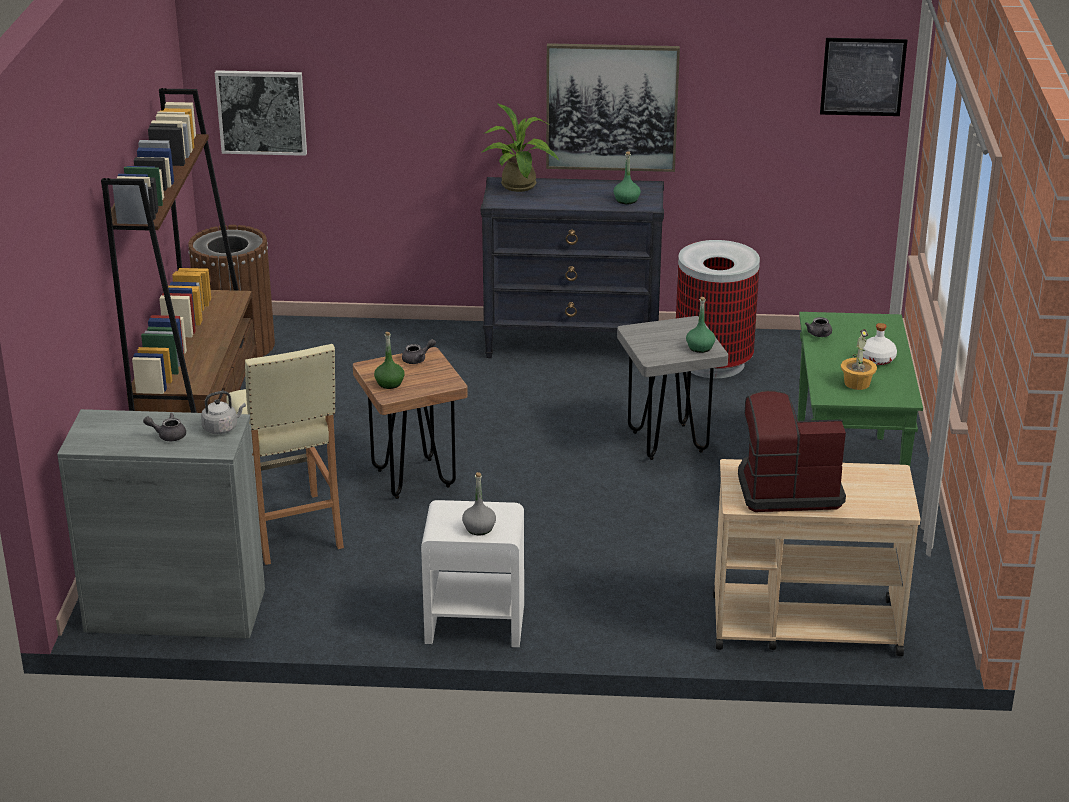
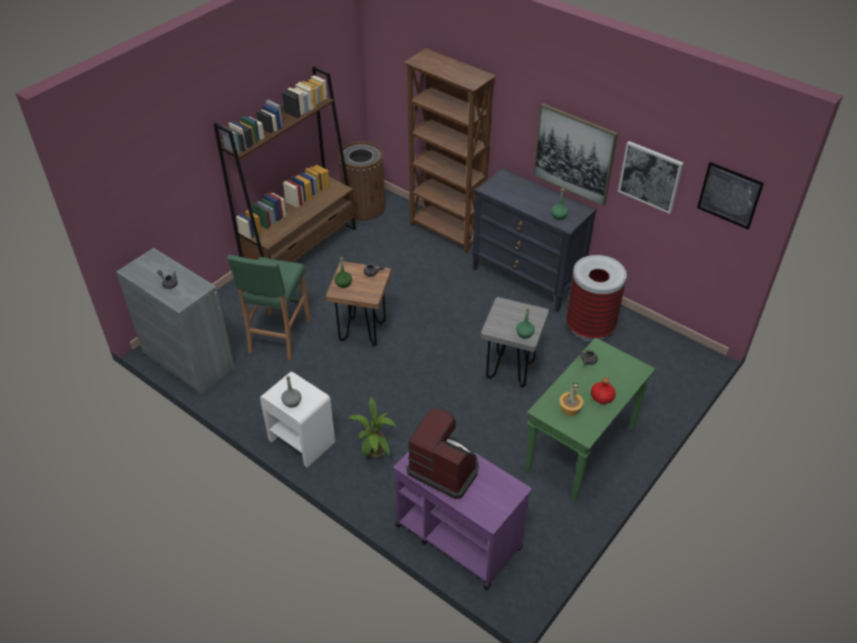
camera: 35 degrees right, 15 degrees up
(222, 428) = (195, 290): grey kettle -> none
(261, 112) = (397, 87): picture -> picture (650, 176)
(290, 529) = (279, 336): beige stool -> green stool
(399, 332) = (446, 232): none -> brown bookcase
(520, 187) = (511, 182): potted plant -> potted plant (375, 451)
(804, 624) = (457, 536): beige cart -> purple cart
(878, 359) = (602, 397): white bottle -> red bottle

